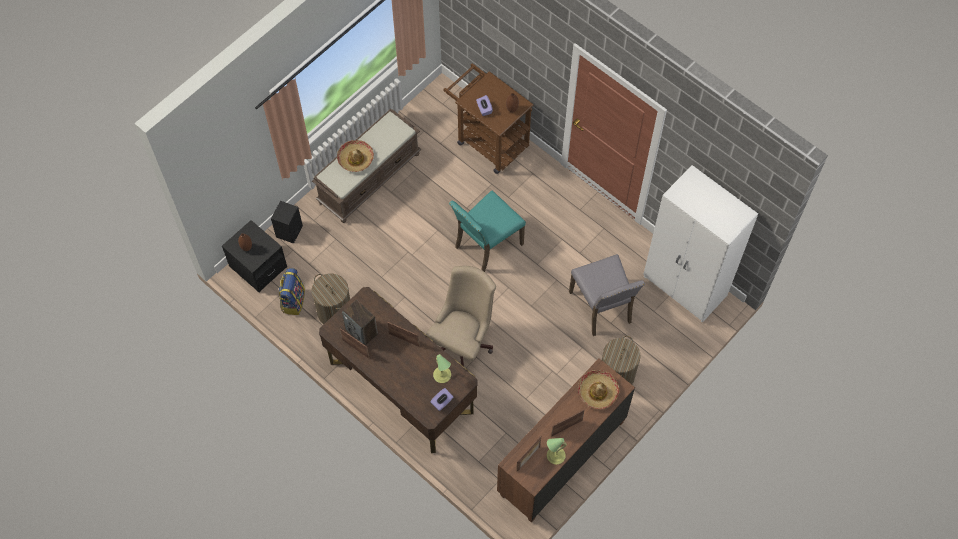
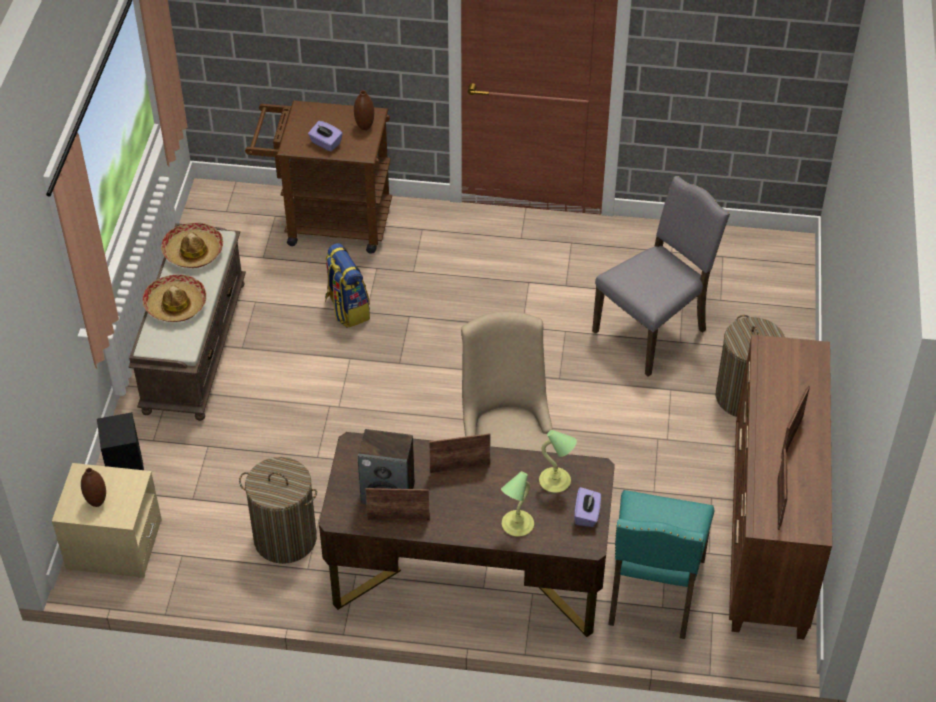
camera: 35 degrees left, 15 degrees down
(258, 266) = (114, 545): black nightstand -> beige nightstand
(293, 300) = (207, 559): backpack -> backpack (347, 309)
(486, 245) = (434, 341): turquoise chair -> turquoise chair (653, 593)
(555, 455) = (809, 479): table lamp -> table lamp (516, 525)
(598, 391) = (789, 373): hat -> hat (193, 251)
(602, 308) = (653, 331): grey chair -> grey chair turned 75 degrees counterclockwise
(685, 287) = (733, 254): white wardrobe -> none

